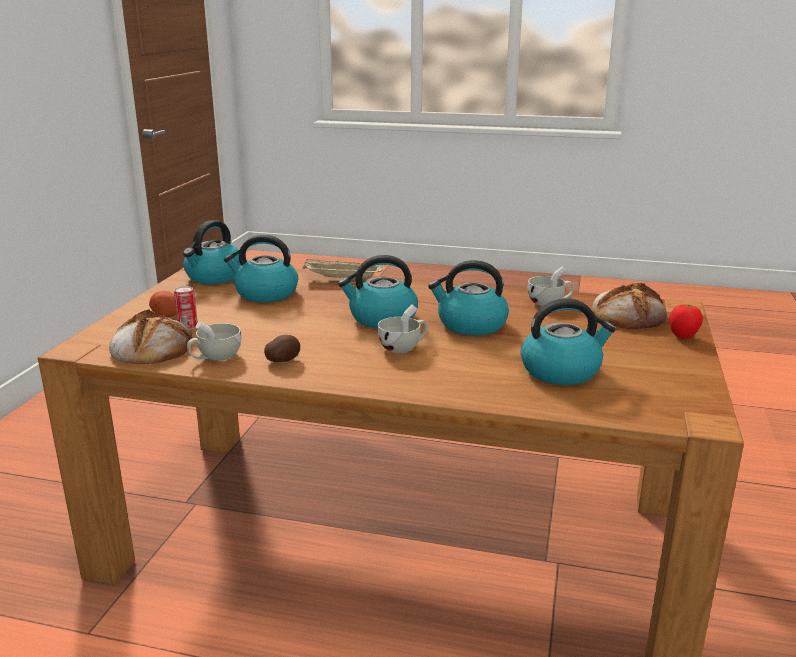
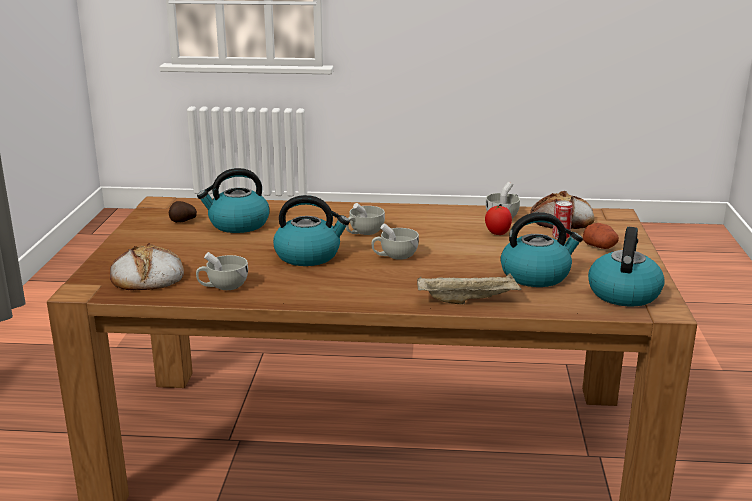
camera: 170 degrees right, 0 degrees up
(283, 360) = (450, 217): potato -> potato (183, 221)
(382, 318) = (394, 256): kettle -> white cup
(682, 337) = (114, 257): tomato -> tomato (497, 234)

